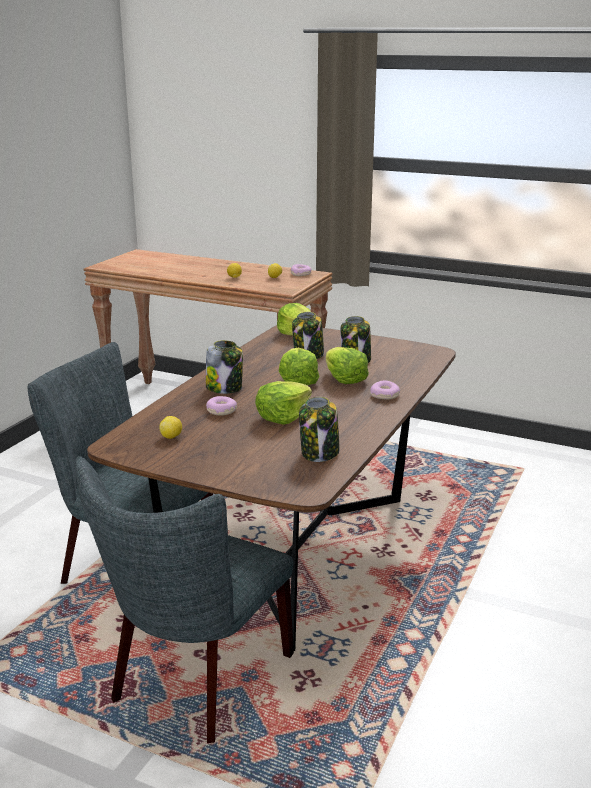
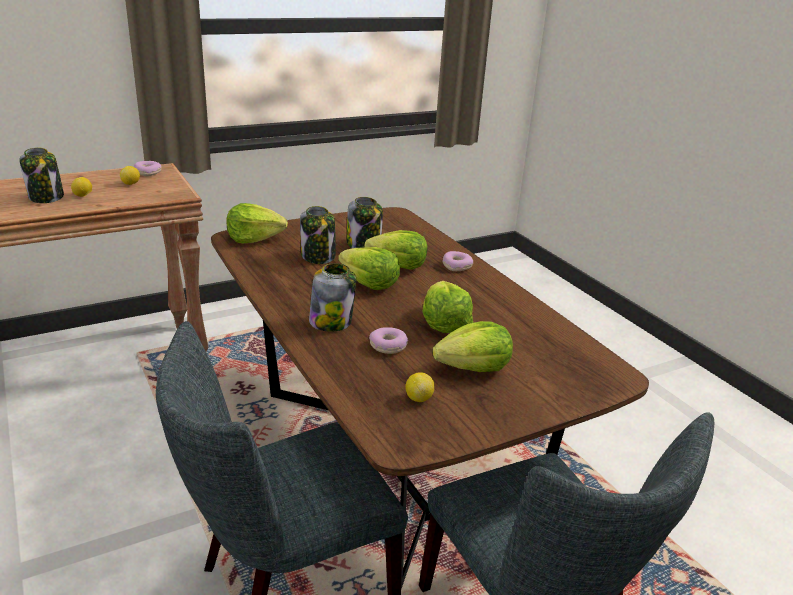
camera: 55 degrees left, 5 degrees up
(236, 442) = (474, 368): none -> lettuce
(320, 453) = (545, 339): jar -> jar (46, 197)

